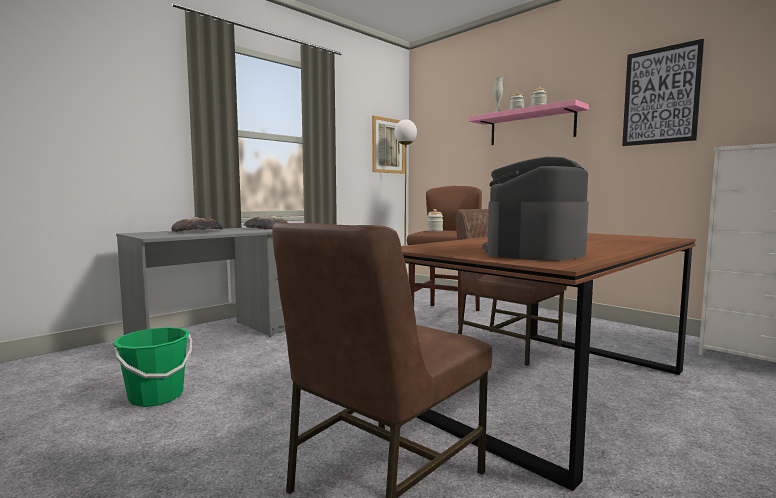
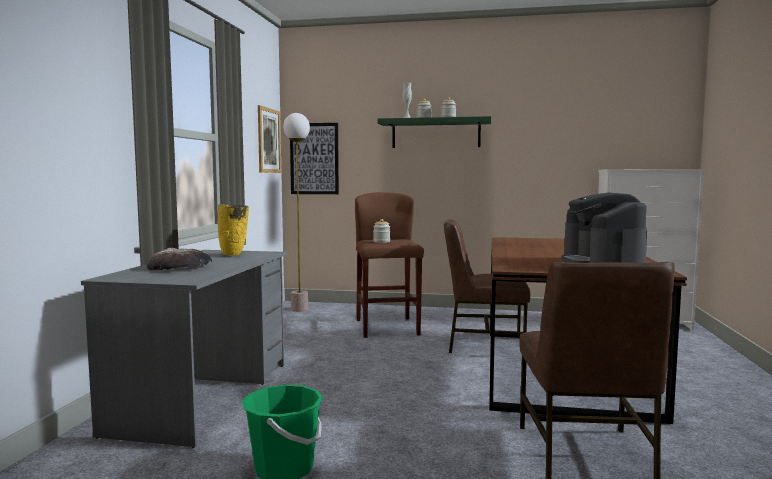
camera: 35 degrees left, 0 degrees up
(266, 229) = (234, 255): bread -> yellow vase
(531, 127) = (436, 133): pink shelf -> green shelf
(661, 96) = (550, 120): picture -> picture (314, 158)

